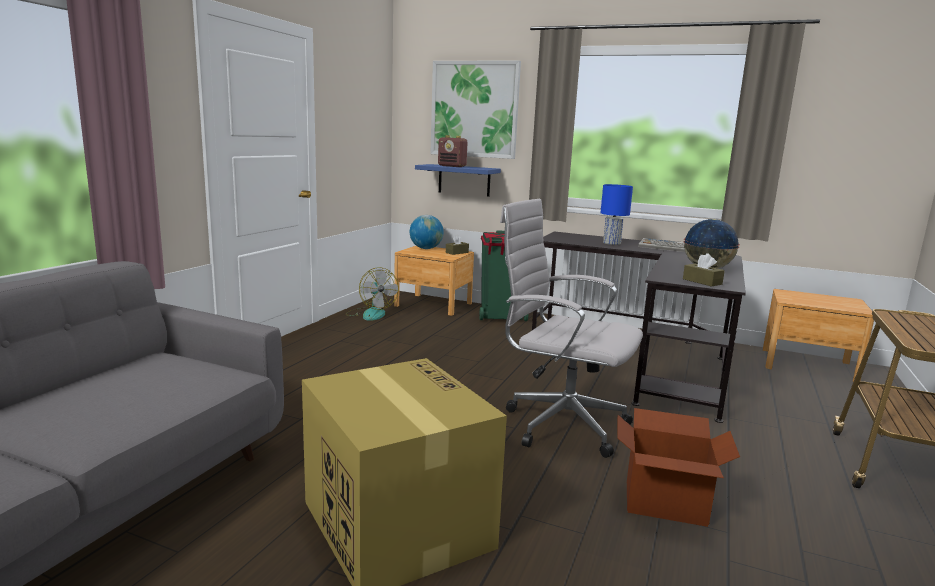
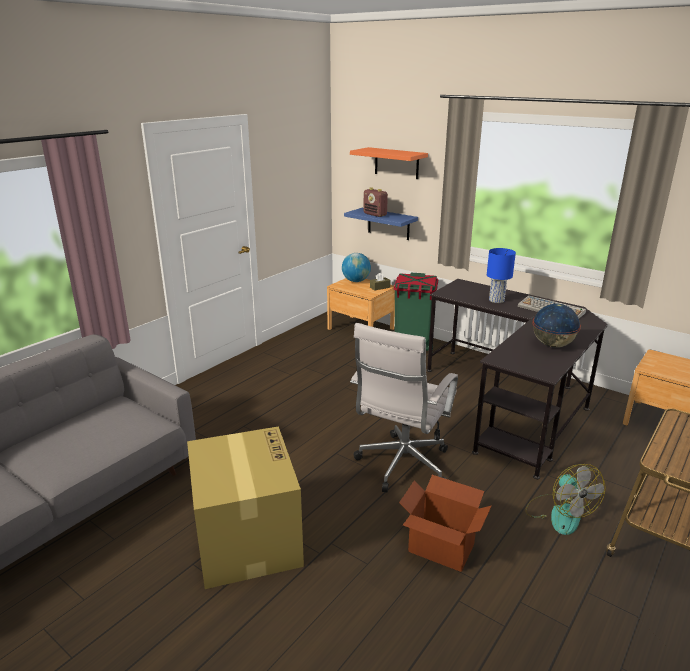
camera: 15 degrees right, 10 degrees up
(371, 314) = (305, 337): fan -> fan (559, 513)
(474, 109) = (396, 163): picture -> orange shelf
(560, 424) = (401, 466): white office chair -> white office chair turned 105 degrees counterclockwise
(702, 281) = (529, 365): brown tissue box -> none

